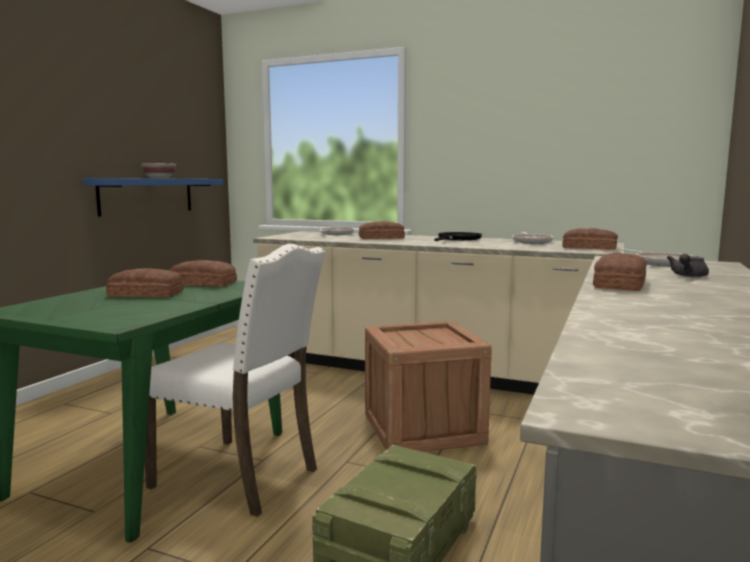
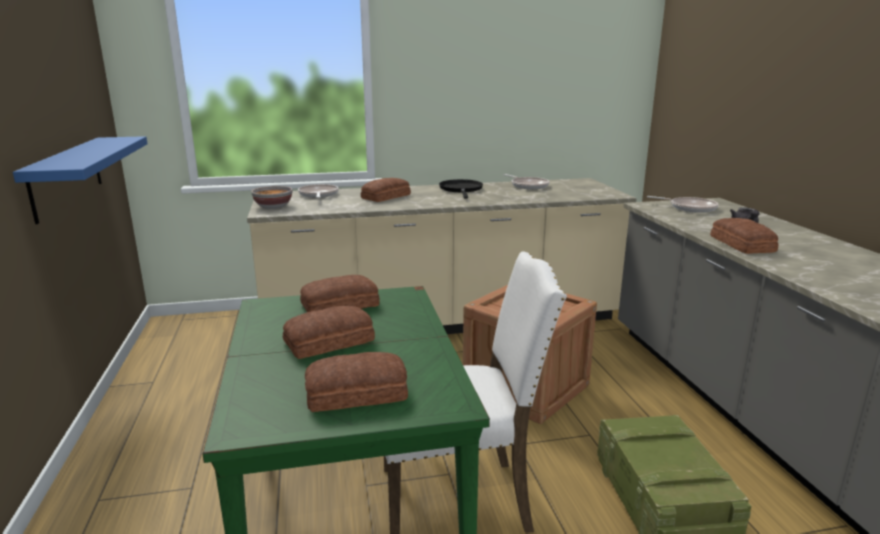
camera: 35 degrees left, 10 degrees up
(159, 178) = (86, 149): bowl -> bowl (273, 206)
(589, 248) = (591, 190): bread -> bread (358, 394)

